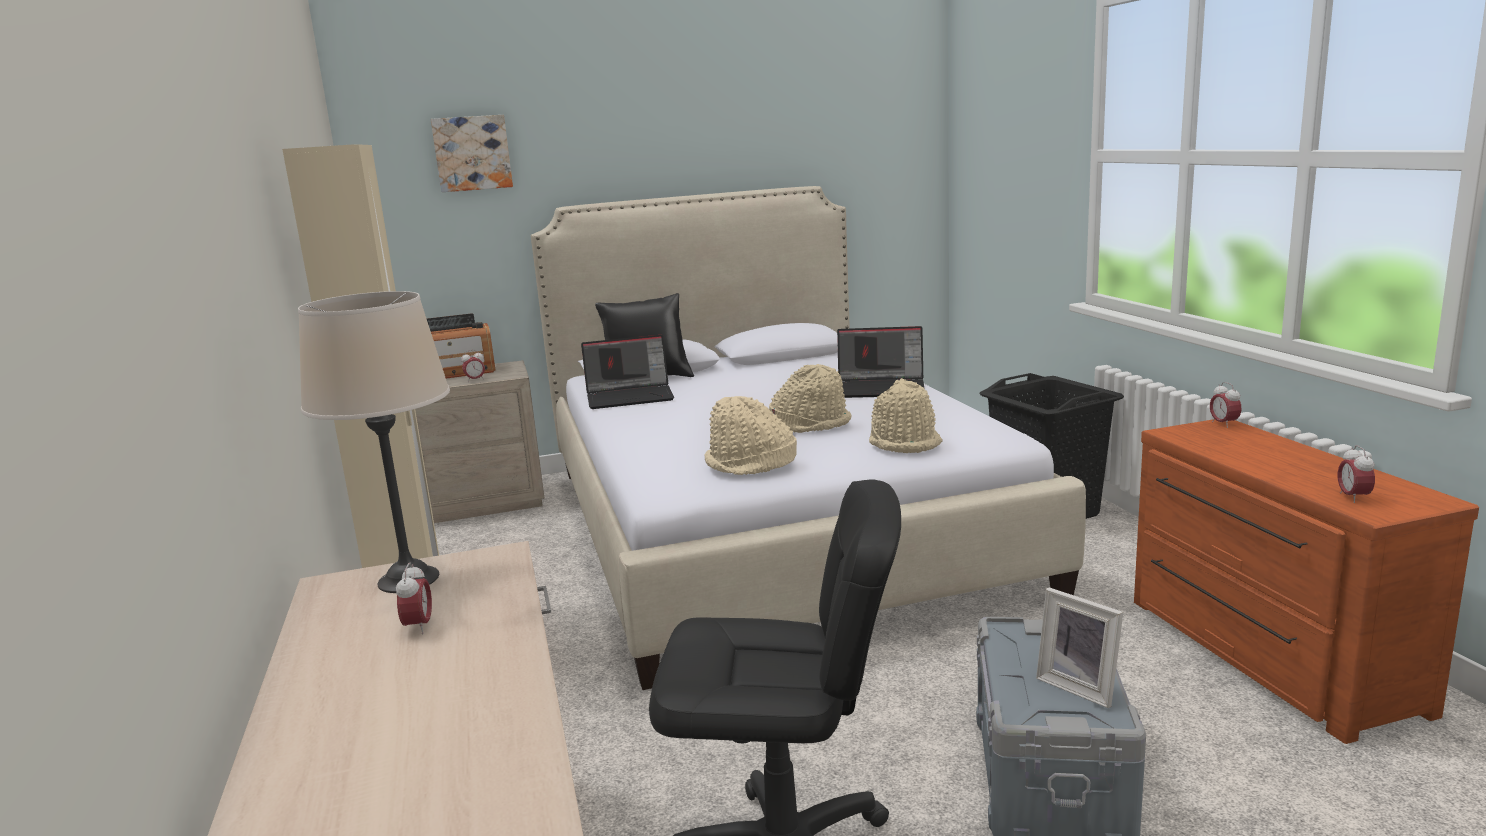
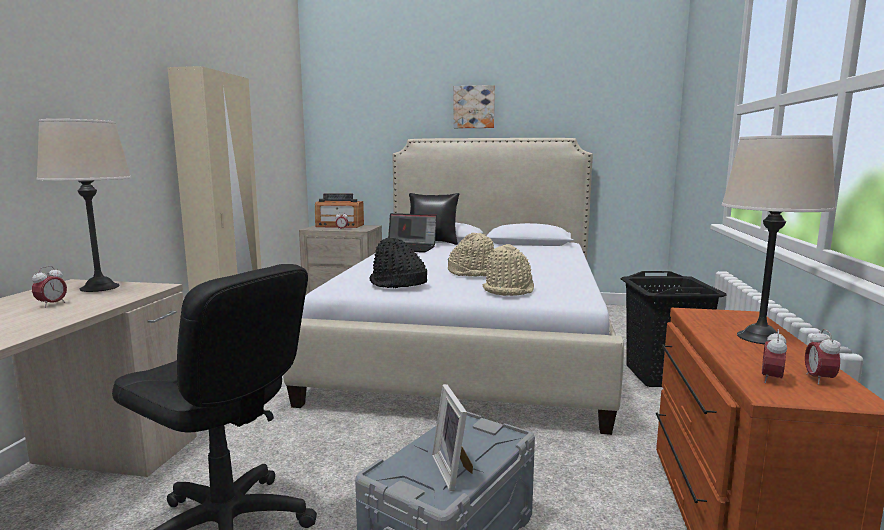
camera: 25 degrees right, 5 degrees down
(472, 153) = (369, 106): picture -> picture (474, 107)
(750, 464) = (397, 284): beige hat -> black hat
(882, 388) = (553, 264): laptop -> none
(1223, 424) = (747, 314): alarm clock -> alarm clock (818, 379)
(1276, 451) = (759, 337): none -> beige table lamp

